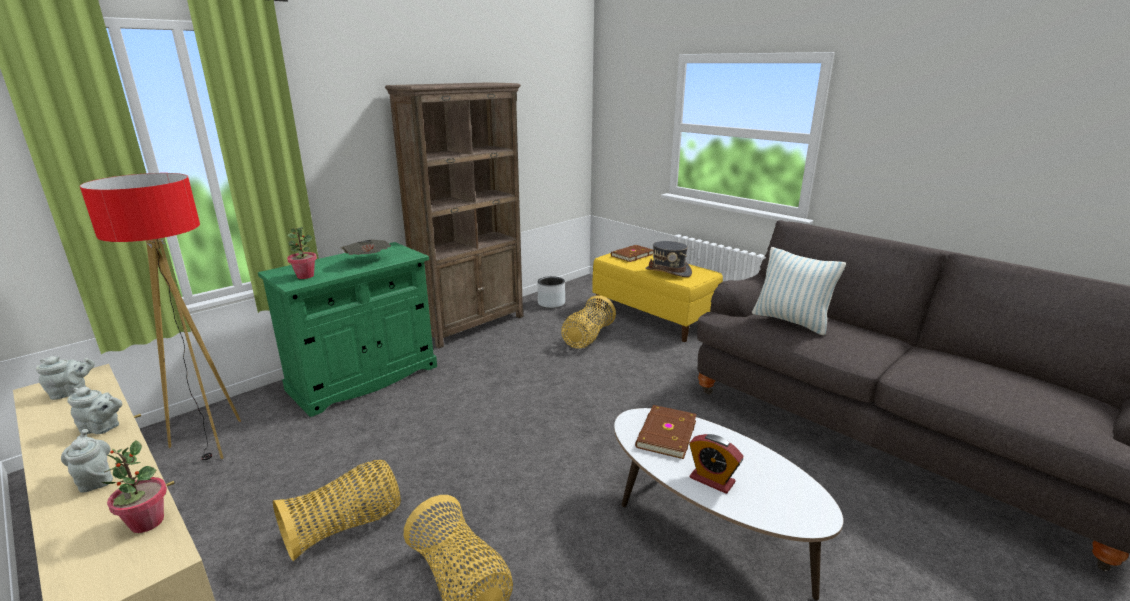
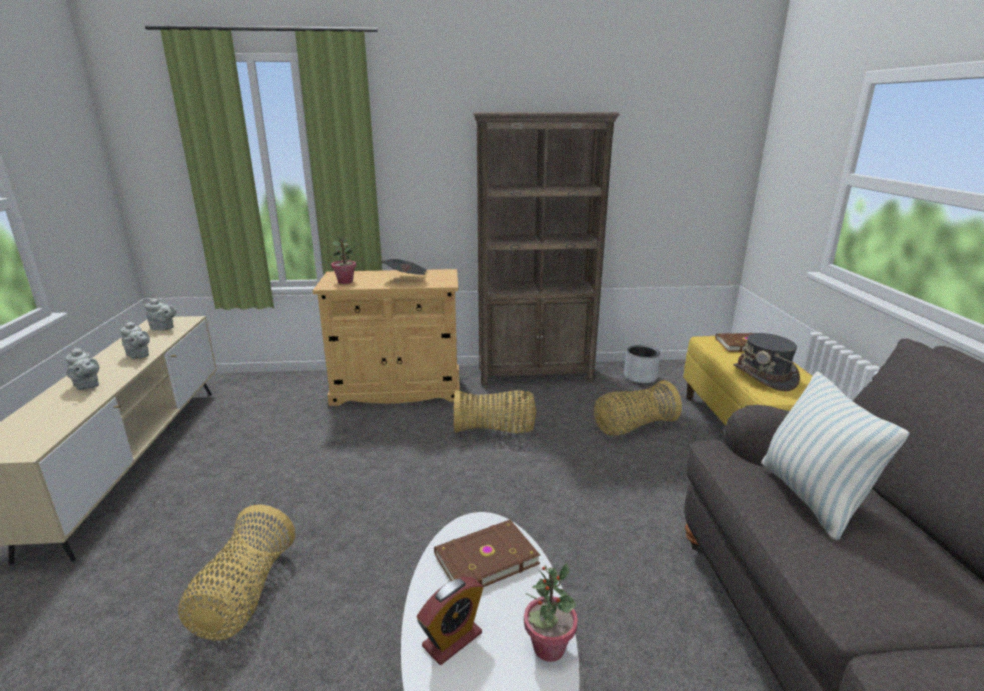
camera: 40 degrees right, 0 degrees up
(95, 479) = (87, 386): grey teapot -> grey teapot turned 135 degrees clockwise
(147, 522) = (58, 424): potted plant -> potted plant (548, 647)
(211, 442) = (259, 398): floor lamp -> none
(345, 527) = (243, 501): basket -> basket (495, 430)
(364, 378) = (397, 390): green cabinet -> beige cabinet
(712, 480) = (452, 639): alarm clock -> alarm clock turned 120 degrees counterclockwise

